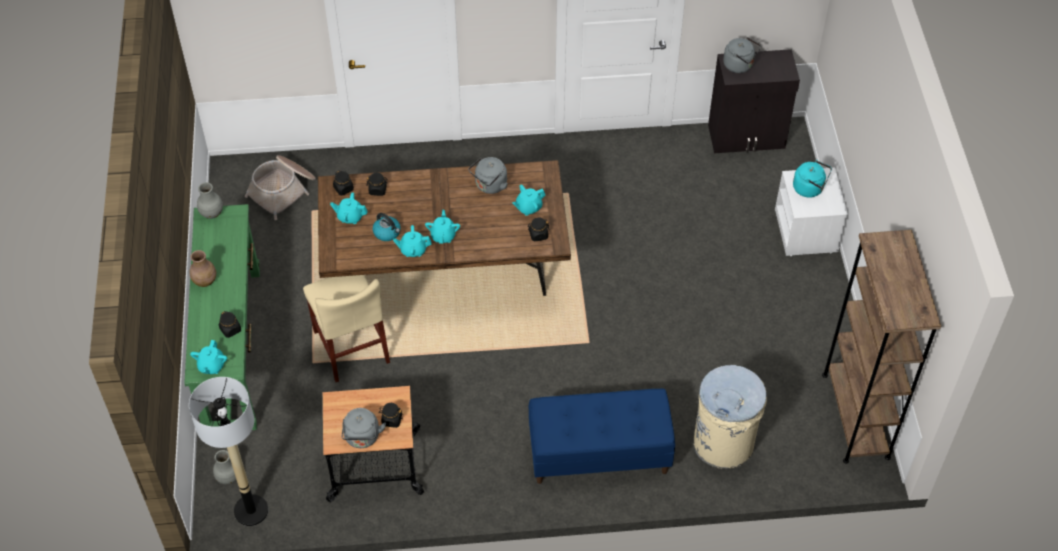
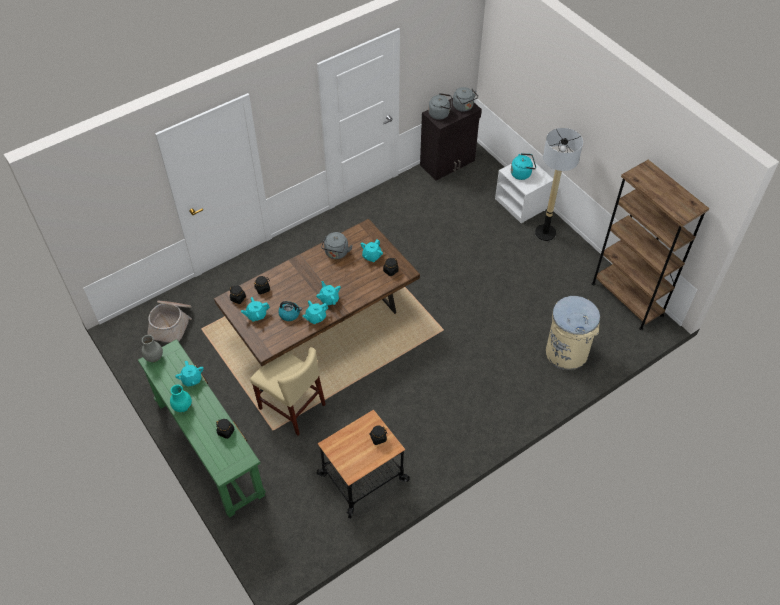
camera: 30 degrees left, 0 degrees up
(205, 281) = (183, 406): brown vase -> turquoise vase
(211, 366) = (230, 464): turquoise teapot -> turquoise teapot (191, 379)
(228, 477) = (267, 539): grey vase -> none
(251, 511) = (300, 553): floor lamp -> floor lamp (545, 233)
(362, 438) = (367, 460): grey kettle -> grey kettle (464, 107)
(598, 454) = (499, 397): blue bench -> none

